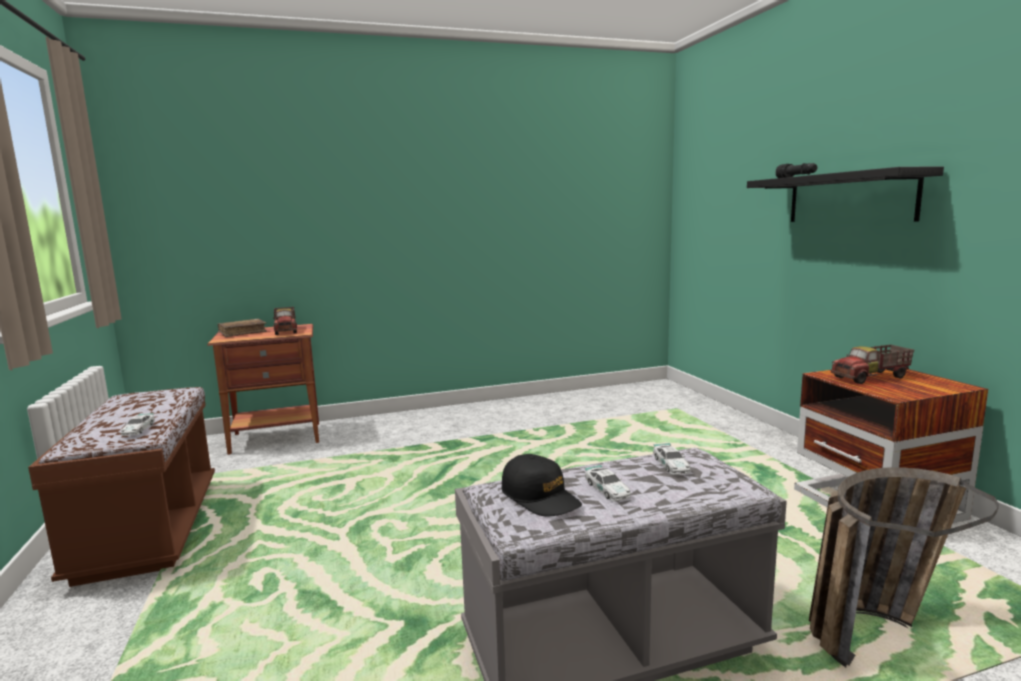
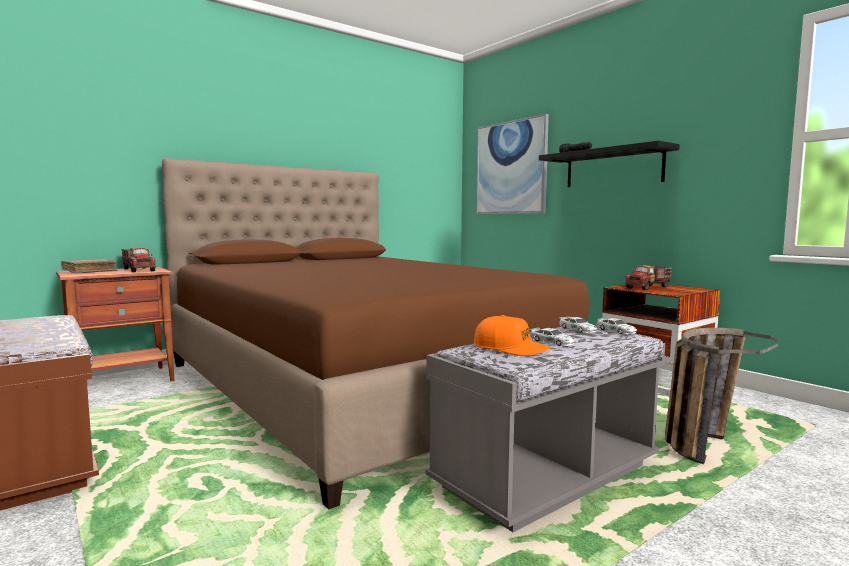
camera: 20 degrees left, 5 degrees down
(138, 429) = (48, 339): toy car -> toy car (616, 331)
(489, 468) = (360, 385): none -> brown bed
(540, 497) = (510, 348): black cap -> orange cap
(725, 192) = (511, 168): none -> picture

